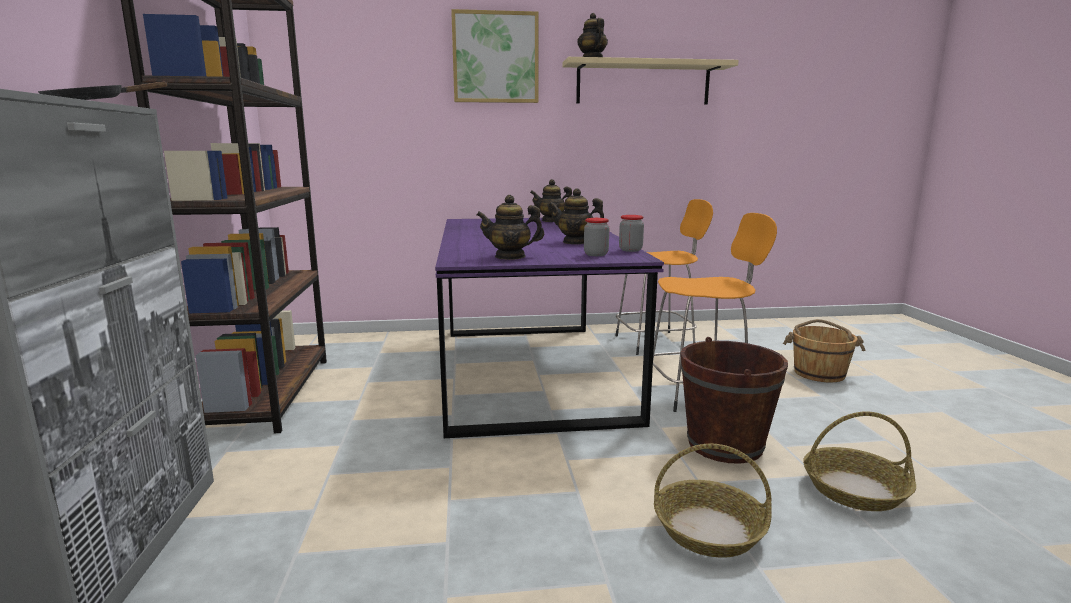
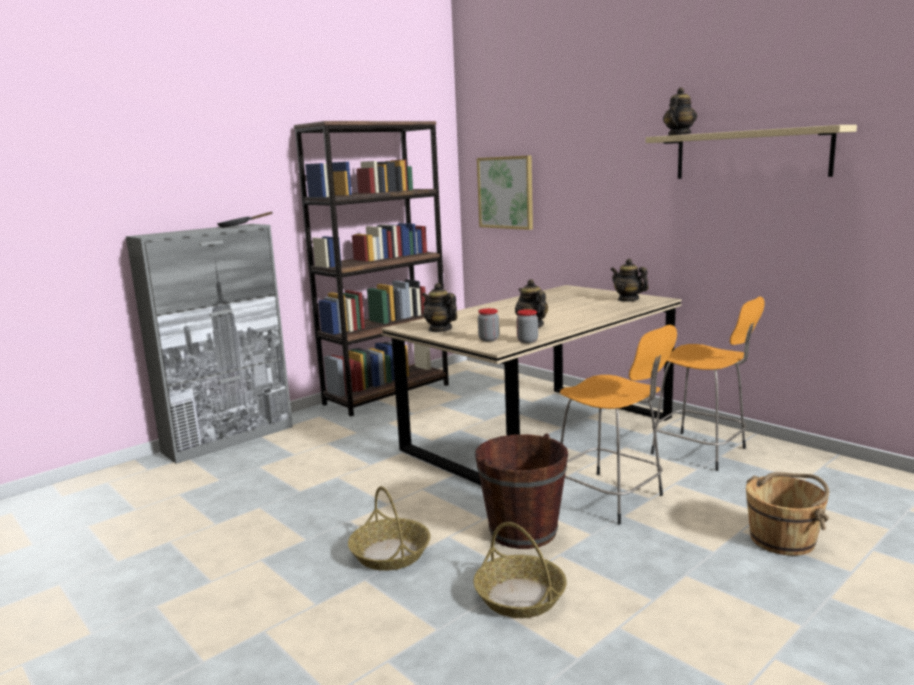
camera: 55 degrees right, 0 degrees up
(495, 57) = (608, 137): picture -> picture (506, 192)
(531, 370) = (541, 433): purple dining table -> beige dining table

